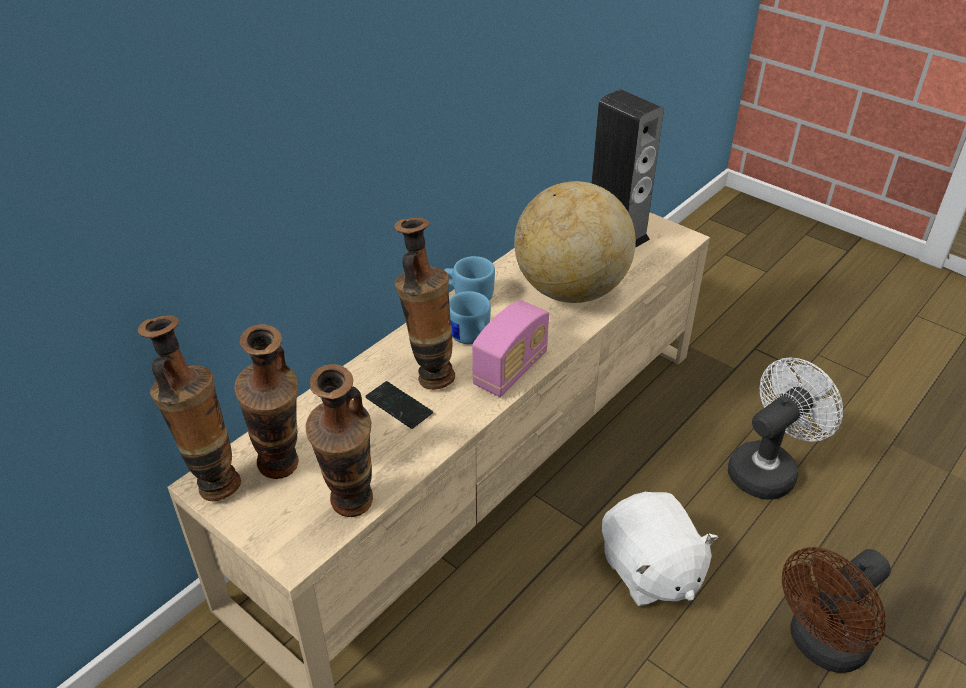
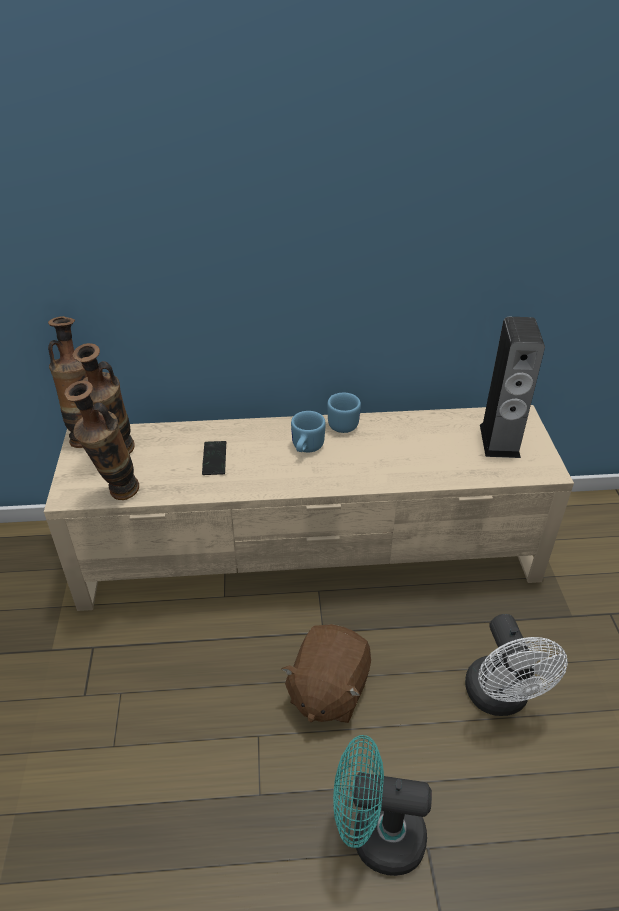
camera: 45 degrees right, 0 degrees up
(429, 373) = (255, 452): vase -> none
(510, 370) = (301, 480): radio -> none
(570, 290) = (410, 457): globe -> none
(649, 570) = (327, 690): white plush toy -> brown plush toy
(768, 468) = (500, 699): white fan -> white fan turned 75 degrees clockwise
(821, 646) = (376, 836): brown fan -> turquoise fan

